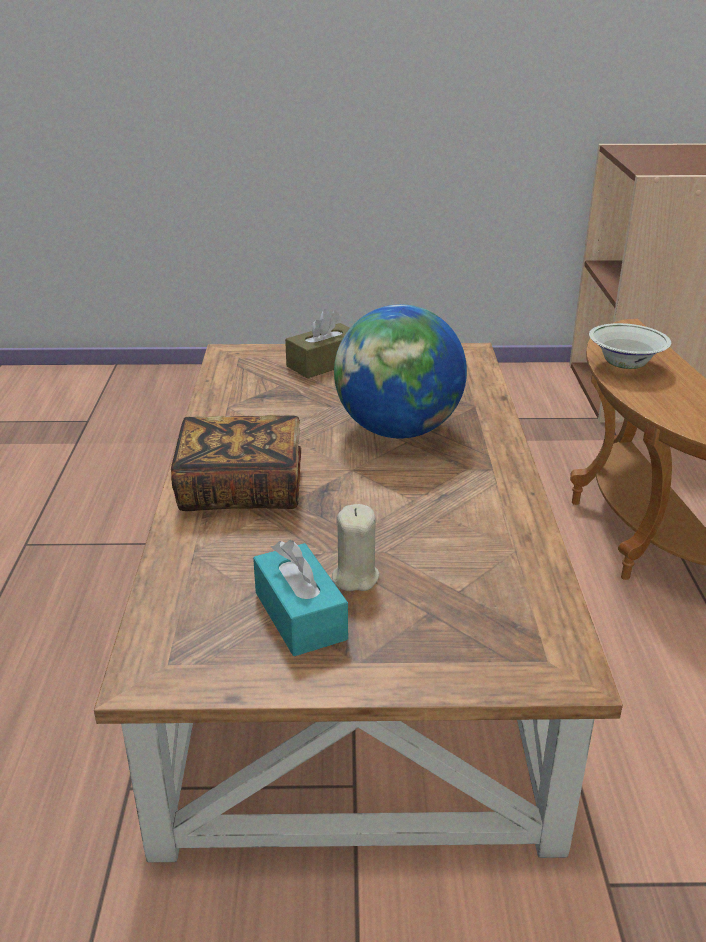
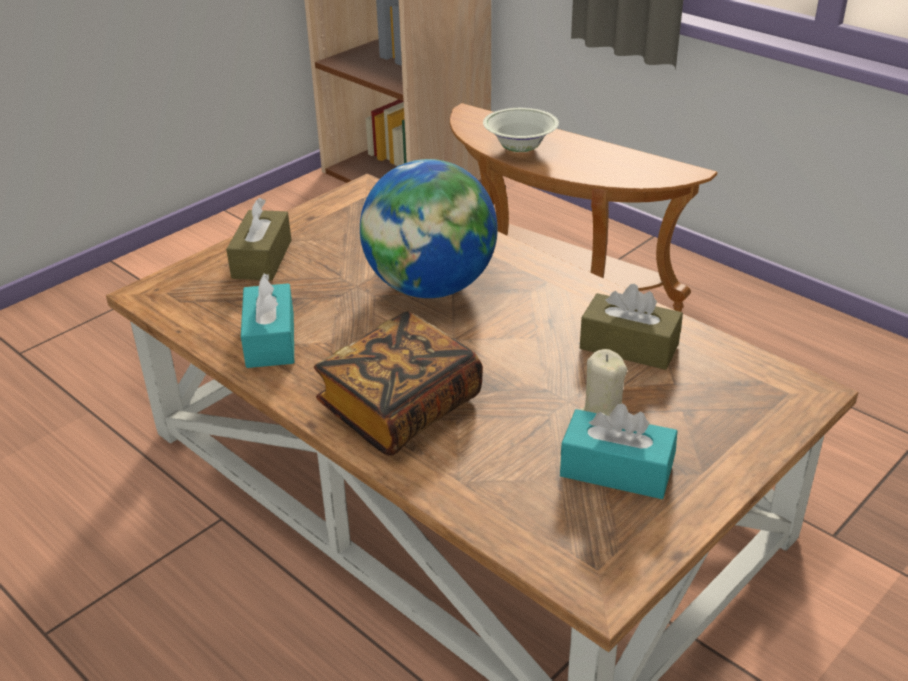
camera: 45 degrees left, 5 degrees up
(243, 410) = (270, 340): none -> turquoise tissue box
(471, 545) = (629, 346): none -> brown tissue box

